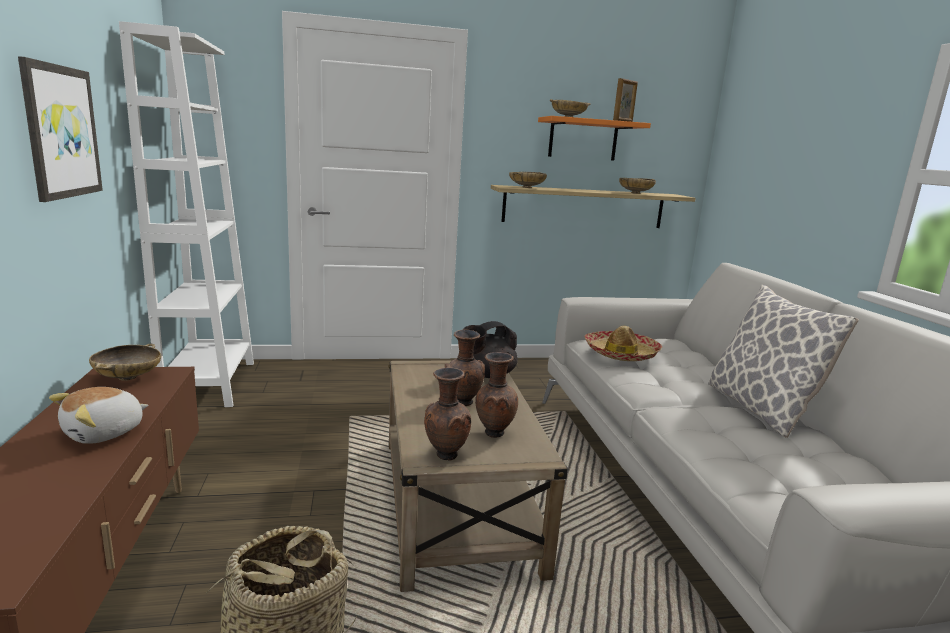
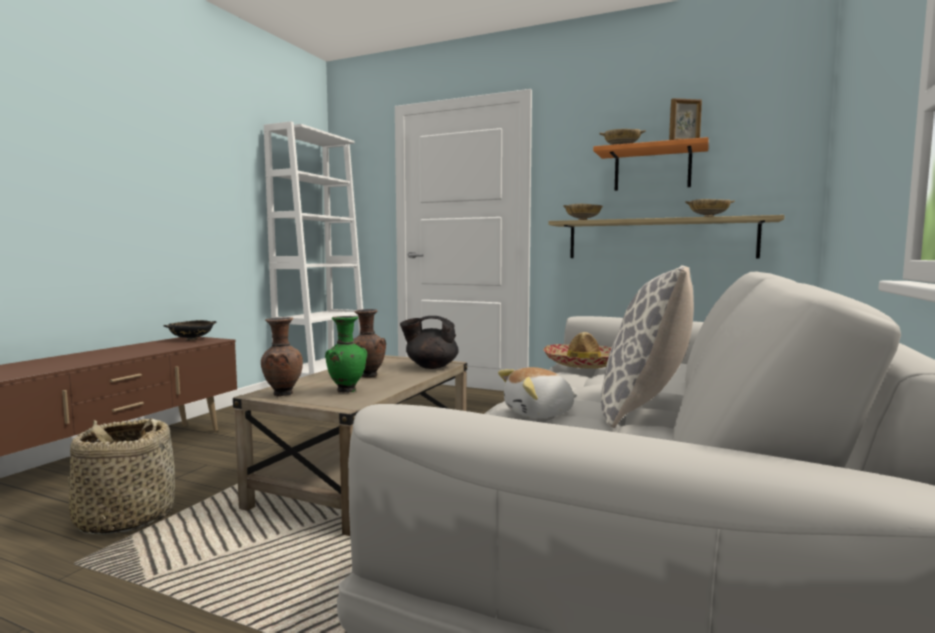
camera: 35 degrees right, 10 degrees down
(60, 132) = (186, 184): picture -> none
(104, 433) = (124, 354): plush toy -> plush toy (539, 414)
(128, 377) = (191, 339): beige bowl -> black bowl
(493, 433) = (346, 390): brown vase -> green vase

